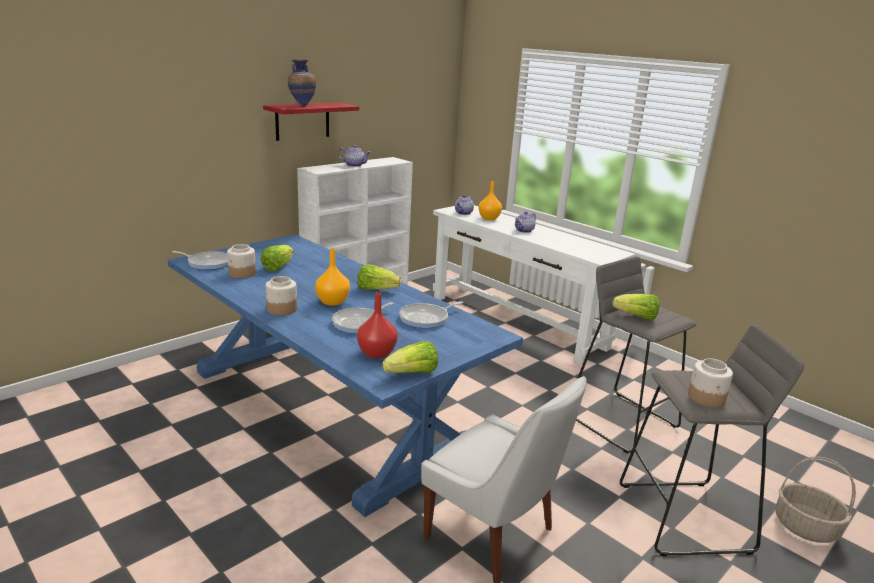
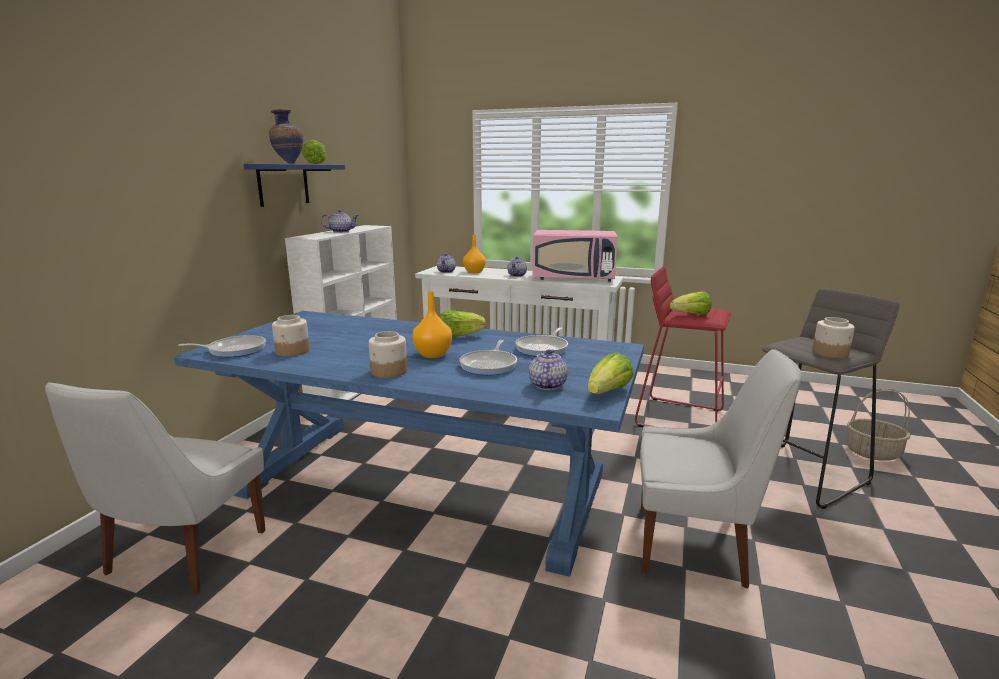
camera: 25 degrees left, 5 degrees down
(140, 405) = (183, 555): none -> white chair
(277, 267) = (326, 338): lettuce -> lettuce (317, 164)
(302, 121) = (283, 184): red shelf -> blue shelf
(376, 353) = (547, 385): red vase -> teapot
(576, 246) = (574, 278): none -> pink microwave
(622, 421) = (679, 417): grey stool -> red stool

